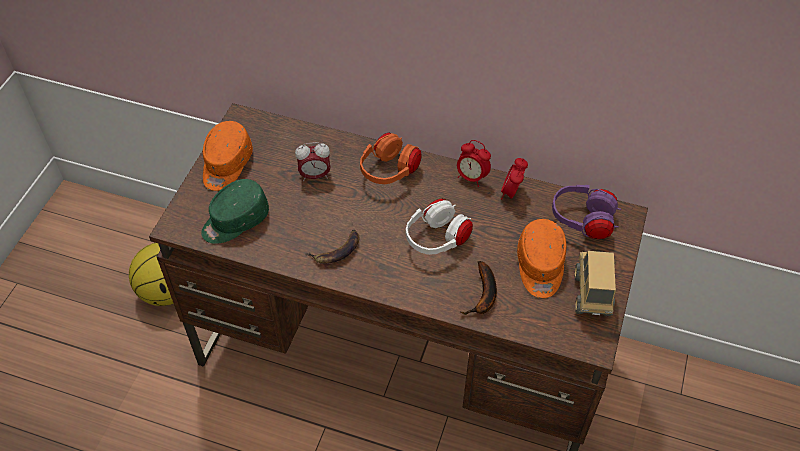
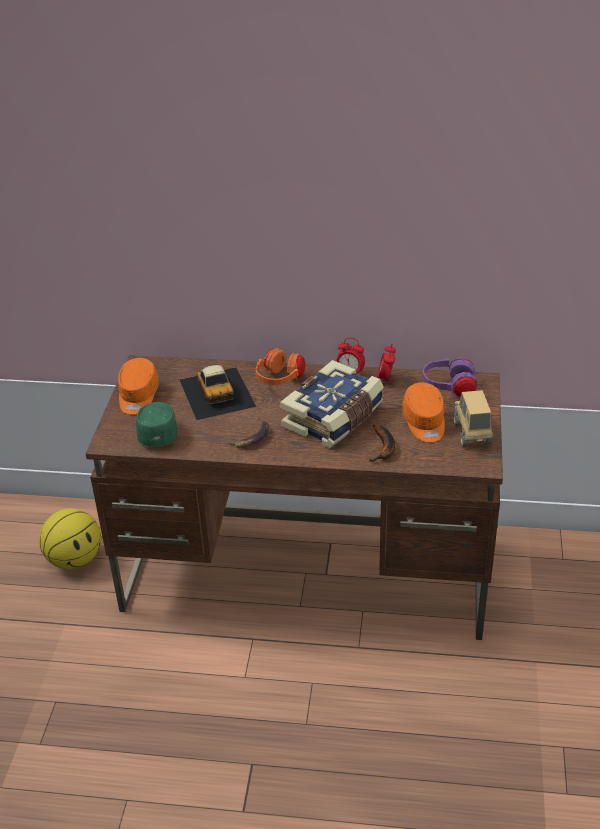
camera: 10 degrees left, 15 degrees down
(235, 221) = (158, 432): green cap -> green cap turned 135 degrees clockwise
(315, 175) = (217, 392): alarm clock -> toy car
(437, 239) = (334, 418): white headphones -> book

